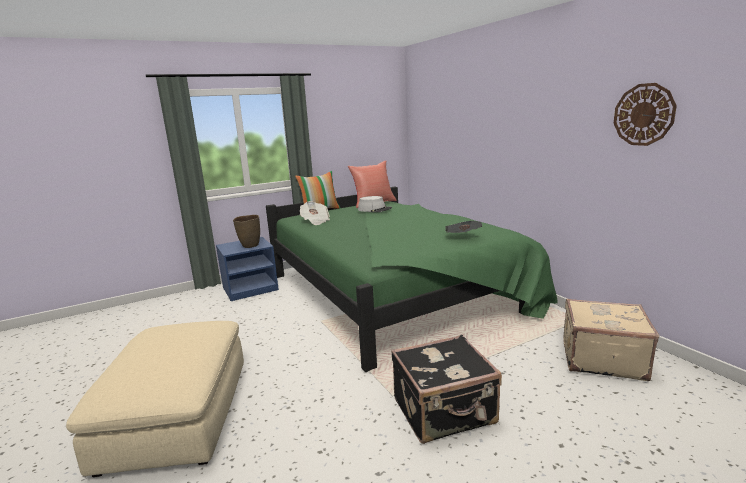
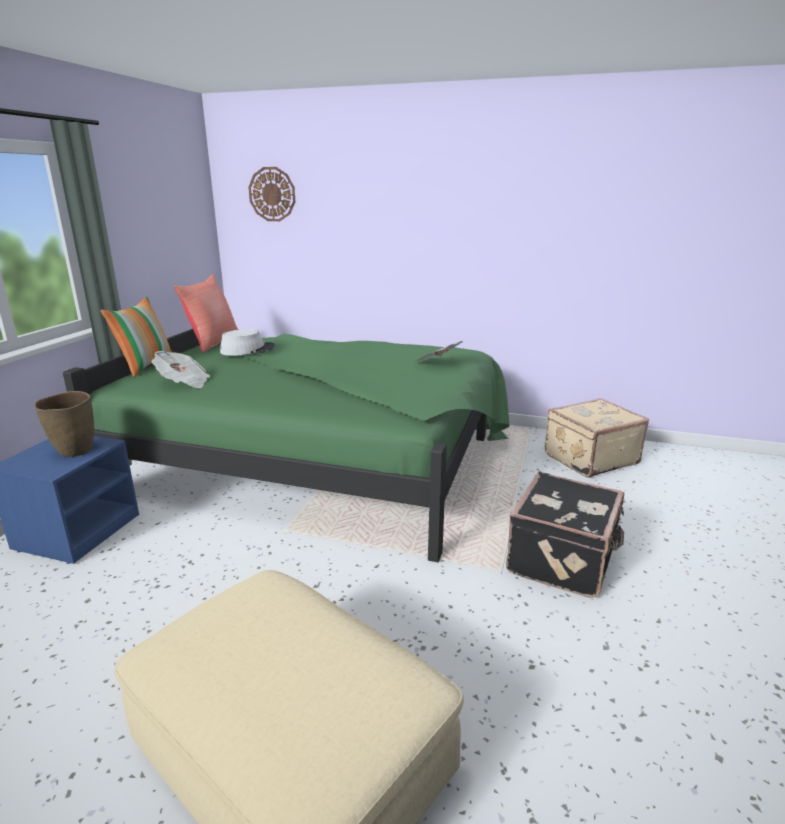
camera: 45 degrees left, 5 degrees up
(643, 114) = (590, 212): wall clock -> wall clock (272, 194)

